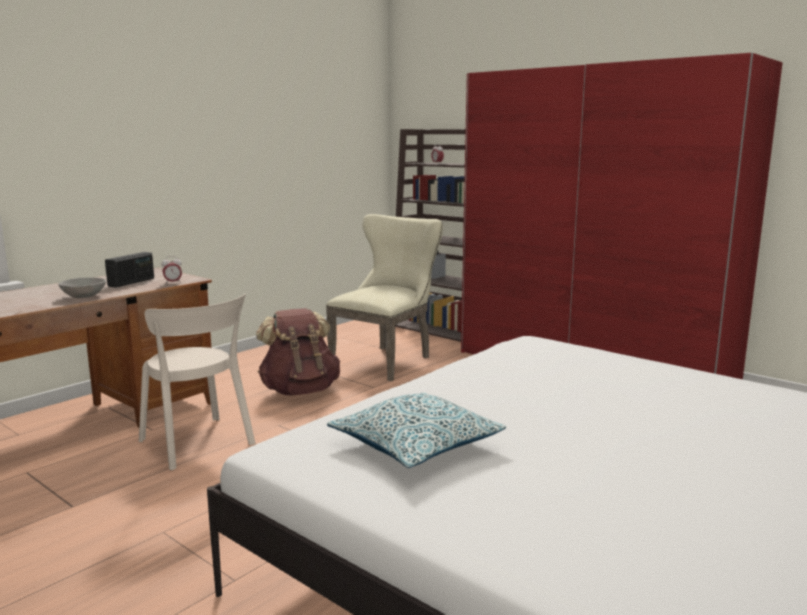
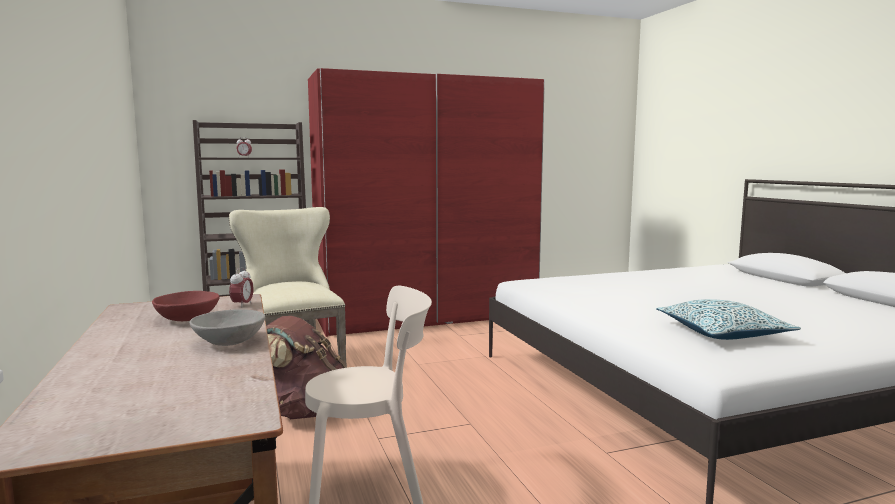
camera: 60 degrees left, 5 degrees down
(132, 282) = (187, 319): radio -> red bowl

